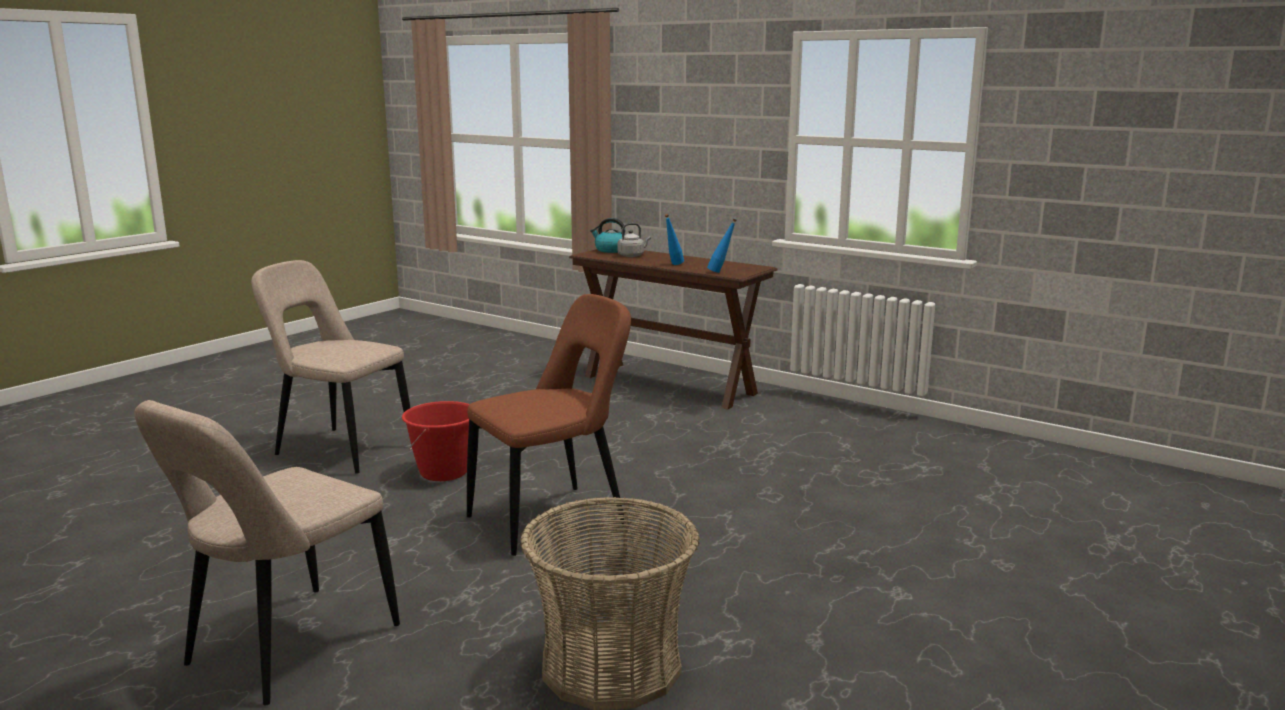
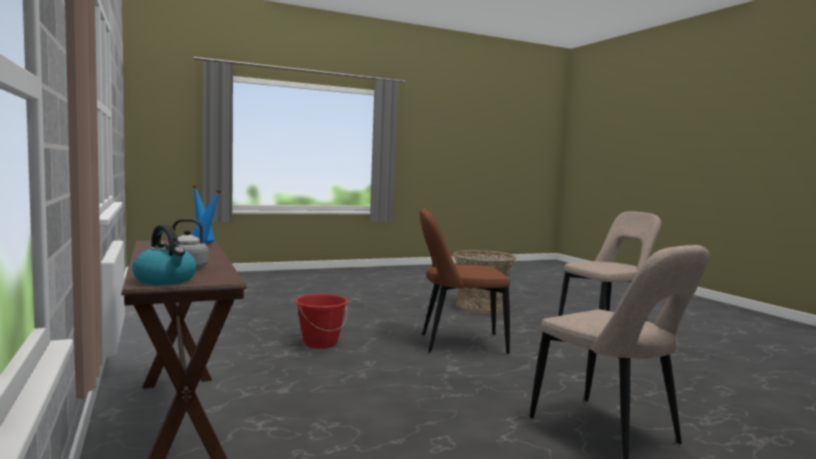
camera: 150 degrees left, 10 degrees down
(444, 472) = (511, 385): red bucket -> red bucket (320, 343)

